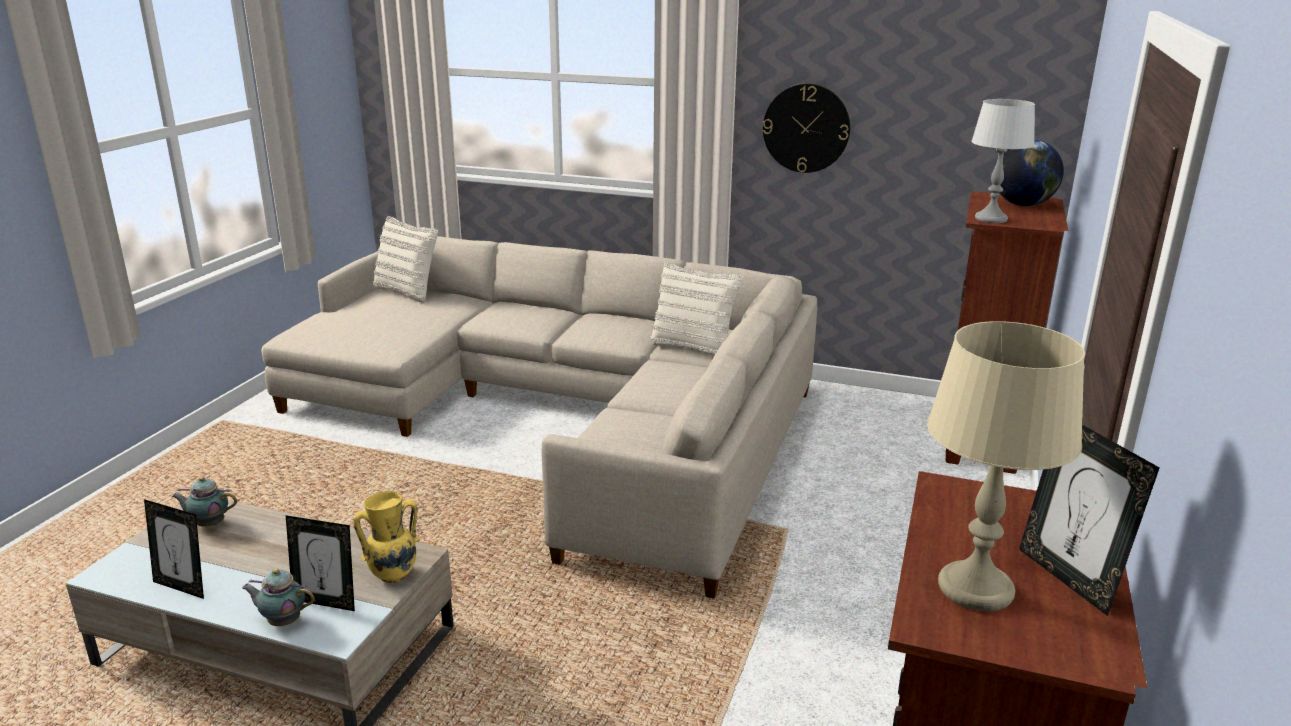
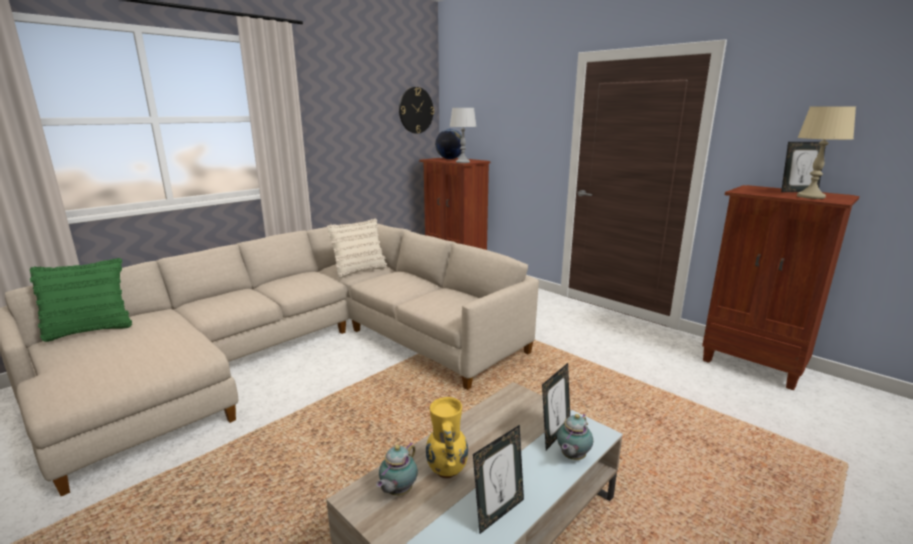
camera: 65 degrees left, 5 degrees down
(392, 575) = (534, 405): yellow vase -> yellow vase (446, 471)
(408, 292) = (91, 330): beige pillow -> green pillow
(806, 128) = (335, 140): wall clock -> wall clock (416, 110)

